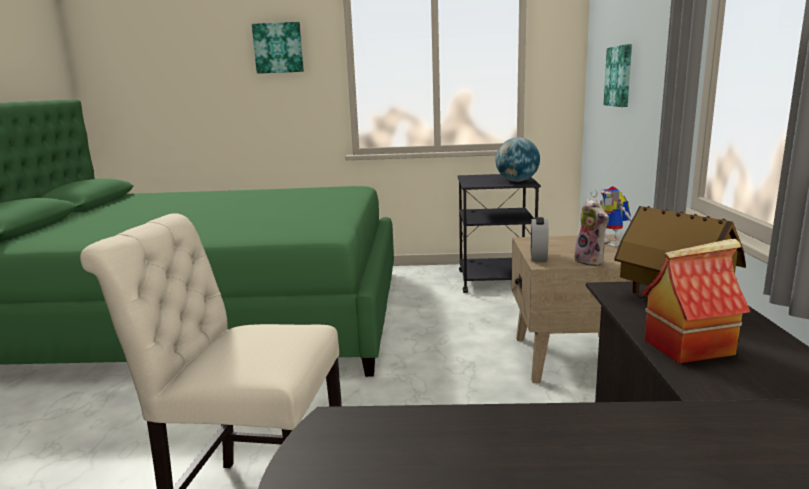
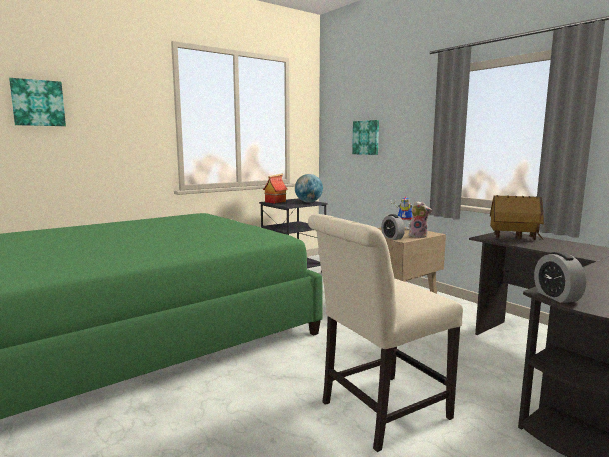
camera: 40 degrees left, 5 degrees down
(278, 48) = (119, 101): picture -> picture (38, 103)
(321, 438) = (556, 297): none -> alarm clock
(689, 346) = (557, 248): toy house -> toy house (275, 202)

